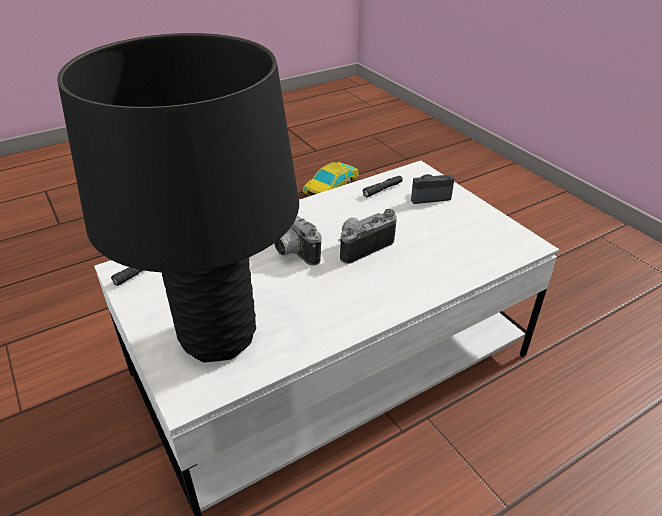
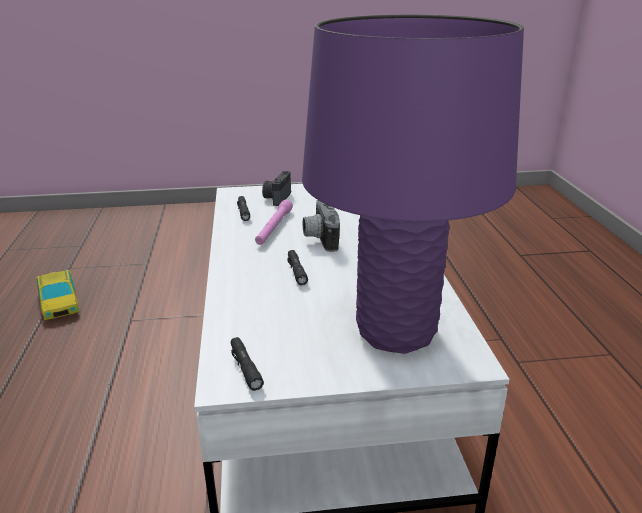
camera: 65 degrees left, 10 degrees down
(218, 336) = (395, 331): black table lamp -> purple table lamp
(291, 252) = (296, 271): camera -> black flashlight
(364, 215) = (274, 227): none -> pink flashlight

